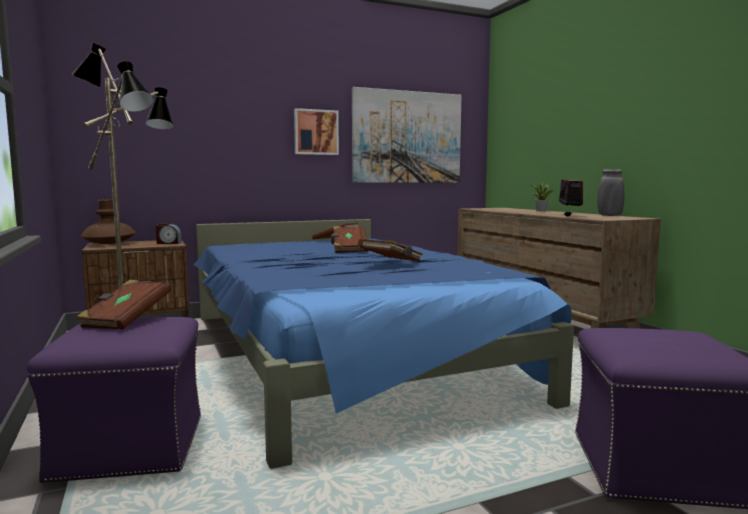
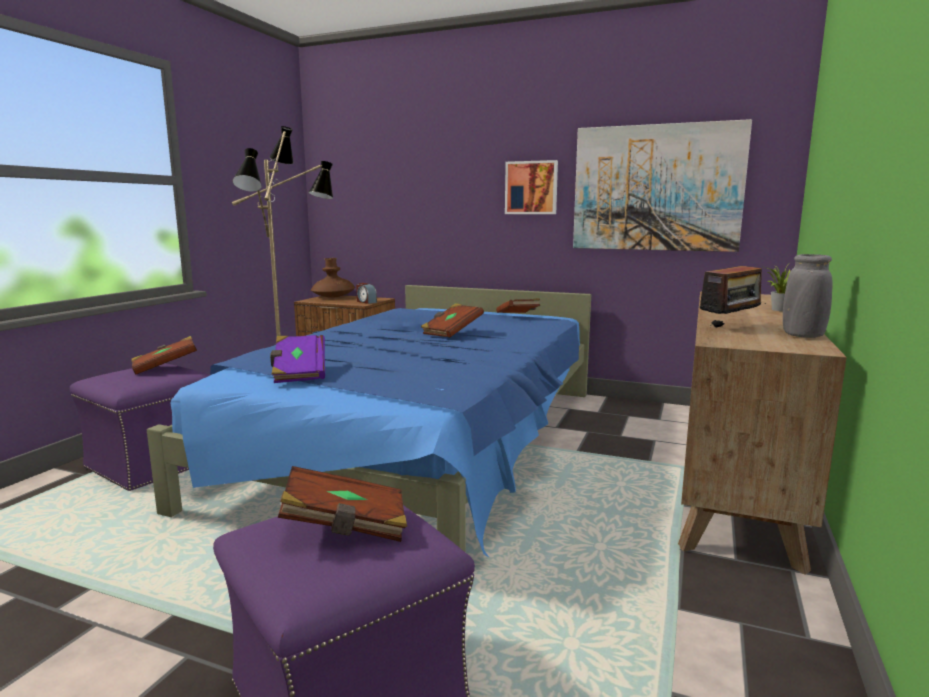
camera: 45 degrees right, 5 degrees up
(367, 281) = (299, 373): none -> purple book
(391, 263) = (396, 357): brown book -> brown book (346, 527)

